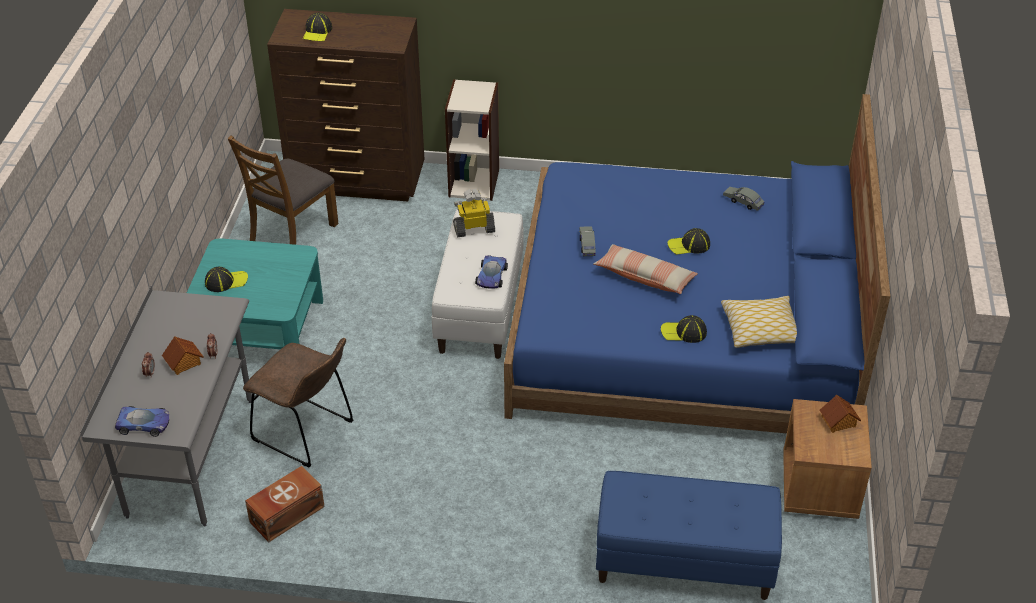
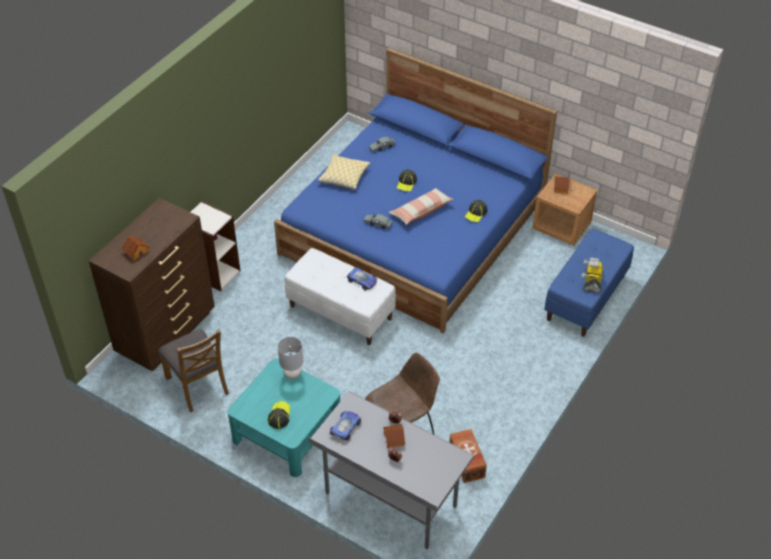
camera: 65 degrees left, 5 degrees up
(144, 424) = (442, 472): toy car -> toy car (345, 427)
(297, 270) = (292, 374): none -> grey table lamp
(317, 32) = (136, 251): cap -> toy house
(474, 228) = (311, 273): toy robot -> toy robot (591, 282)
(761, 330) = (491, 183): pillow -> pillow (344, 176)

